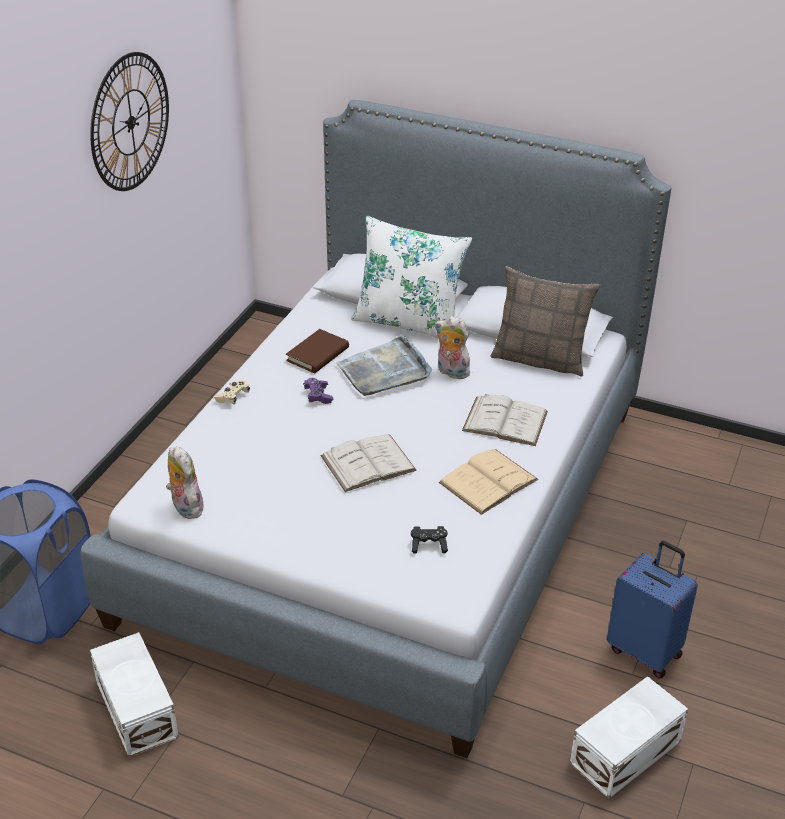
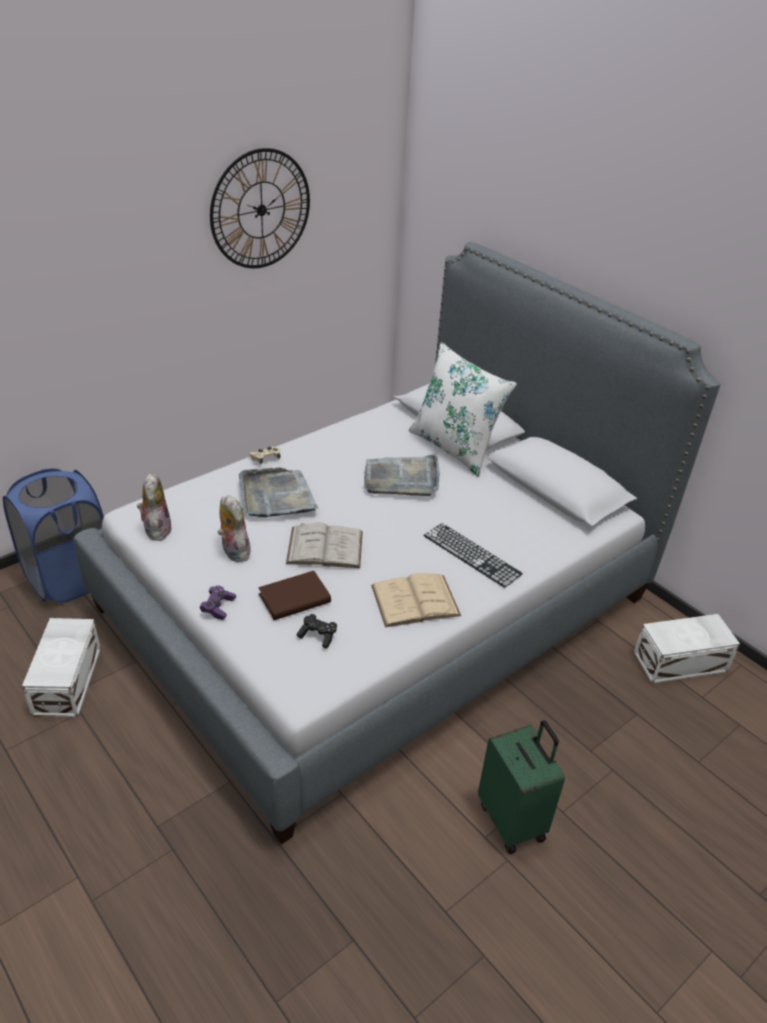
camera: 25 degrees right, 0 degrees up
(279, 430) = (276, 496): none -> grey tray
(317, 354) = (359, 448): brown book -> brown book (294, 599)
(318, 396) = (331, 480): purple game controller -> purple game controller (218, 607)
(451, 372) = (457, 498): plush toy -> plush toy (233, 551)
(505, 421) = (472, 554): white book -> keyboard
(540, 359) = (546, 513): pillow -> none
(627, 752) = (428, 912): white storage box -> white storage box (681, 663)
(645, 651) = (513, 820): blue suitcase -> green suitcase

